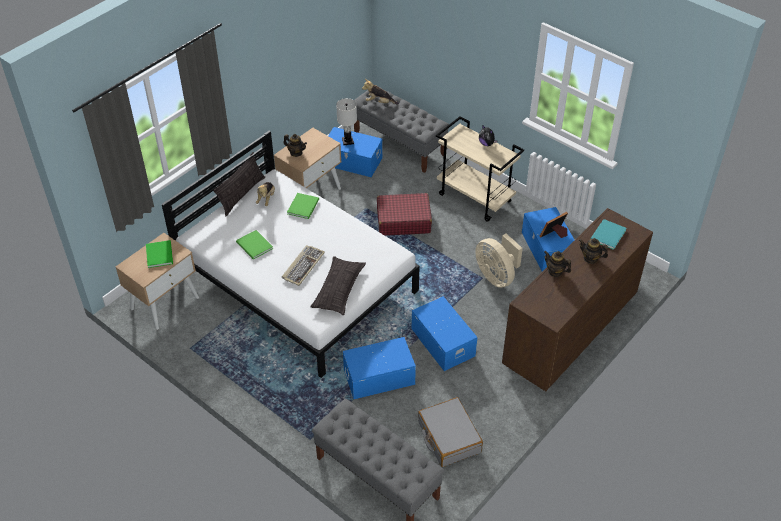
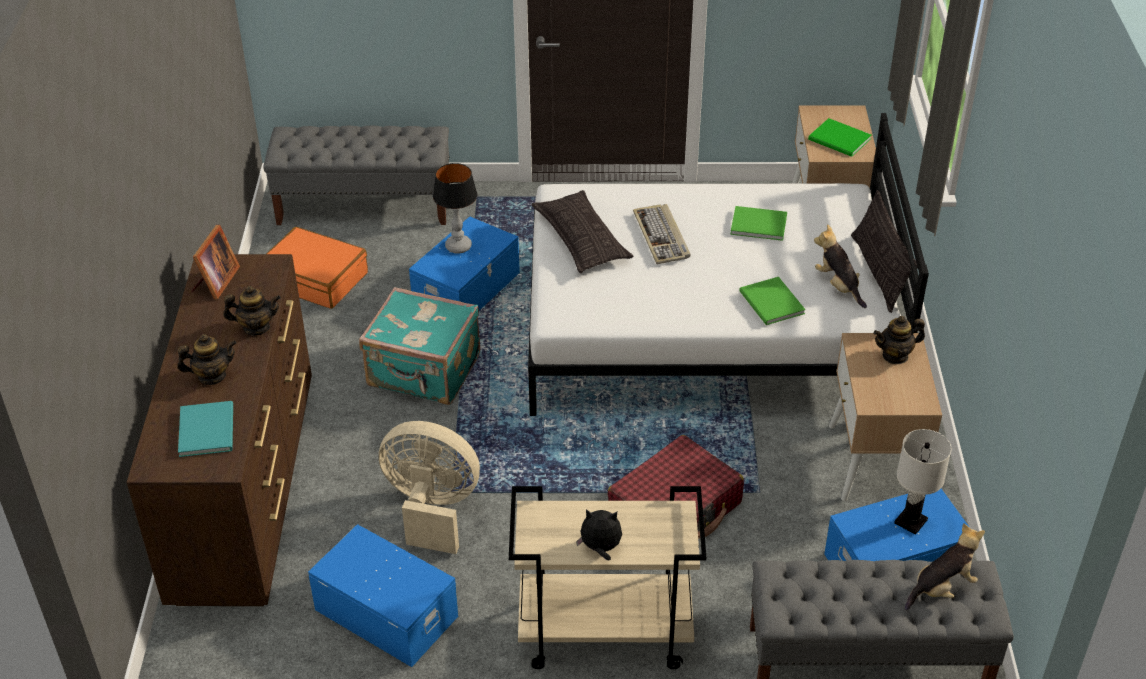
camera: 140 degrees right, 5 degrees down
(378, 363) = (458, 246): none -> table lamp
(443, 342) = (424, 372): blue storage box -> turquoise suitcase
(449, 437) = (316, 279): grey suitcase -> orange suitcase
(554, 234) = (366, 567): picture frame -> picture frame (215, 282)

